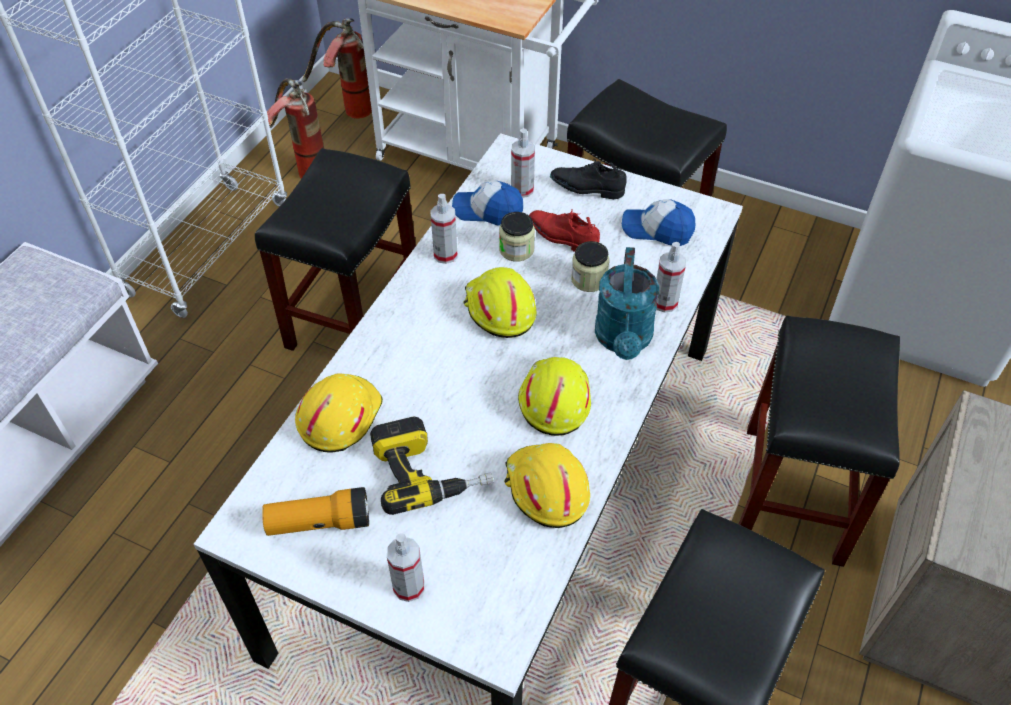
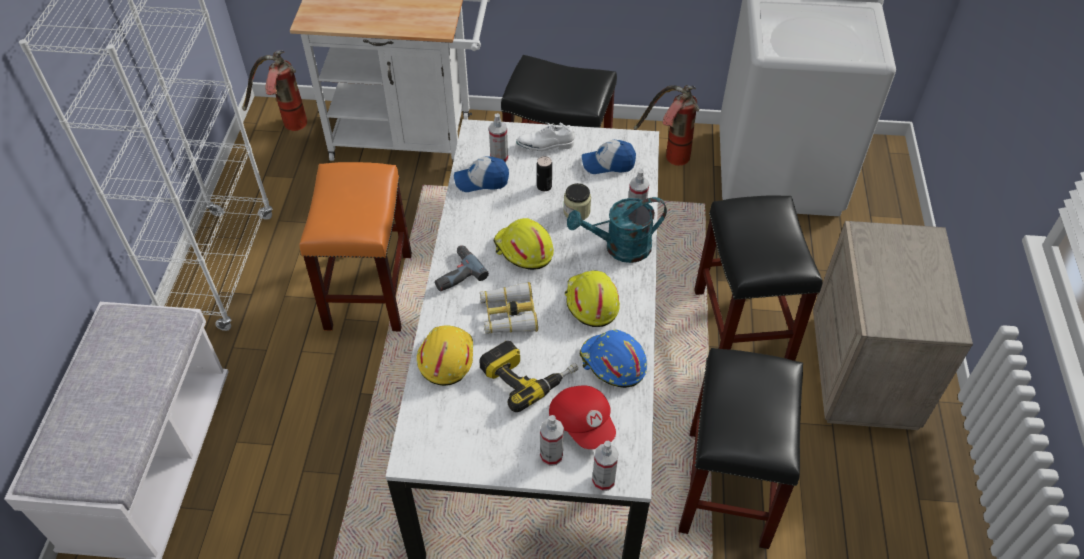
camera: 20 degrees left, 0 degrees up
(303, 168) = (270, 183): fire extinguisher -> fire extinguisher (667, 156)
(319, 523) = (469, 434): flashlight -> none
(354, 316) = (368, 290): black stool -> orange stool
(402, 315) = (455, 273): none -> power drill
(442, 385) = (508, 315): none -> binoculars
(445, 255) = (466, 221): spray bottle -> spray bottle (603, 480)
(470, 557) = (583, 423): none -> red cap
(516, 249) = (515, 203): jar -> none
(545, 489) = (612, 364): yellow hard hat -> blue hard hat
(562, 238) = (544, 186): red shoe -> can
(586, 188) = (545, 145): black shoe -> white shoe
(623, 340) = (619, 248): turquoise watering can -> turquoise watering can turned 90 degrees clockwise

